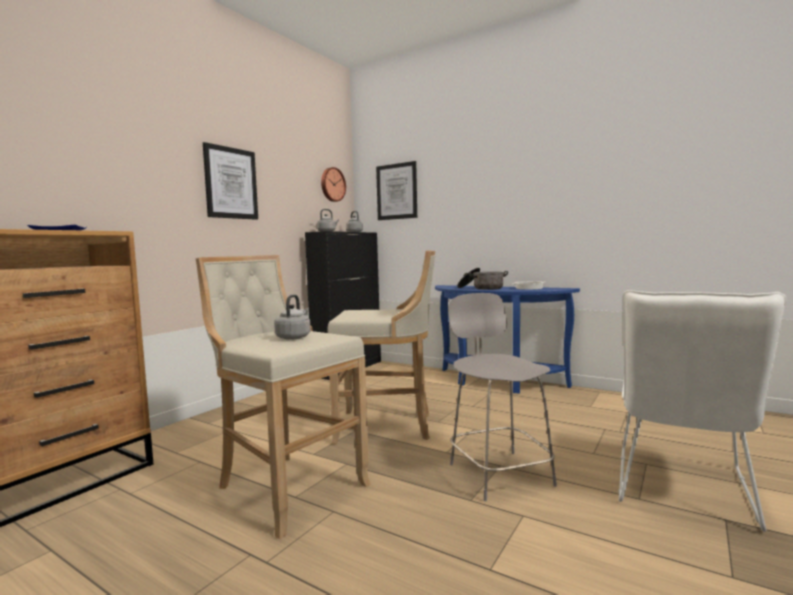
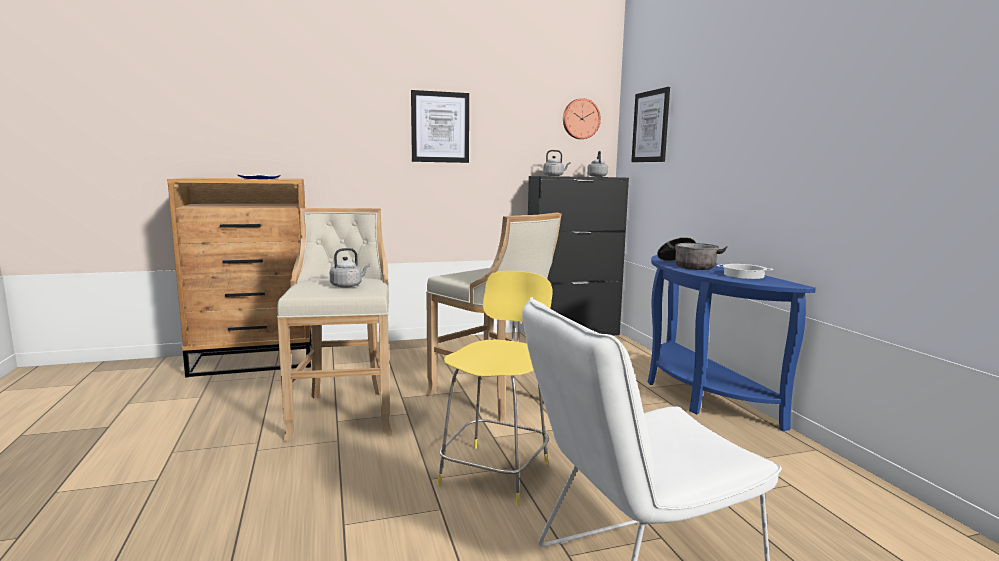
camera: 40 degrees right, 5 degrees up
(498, 472) = (496, 471): grey stool -> yellow stool

